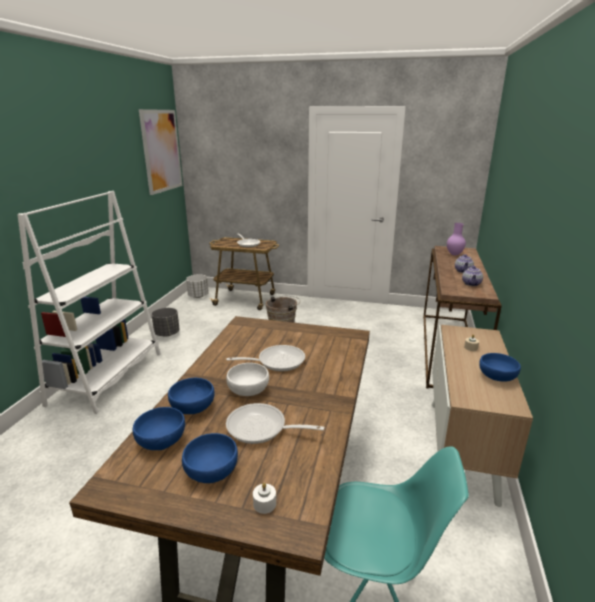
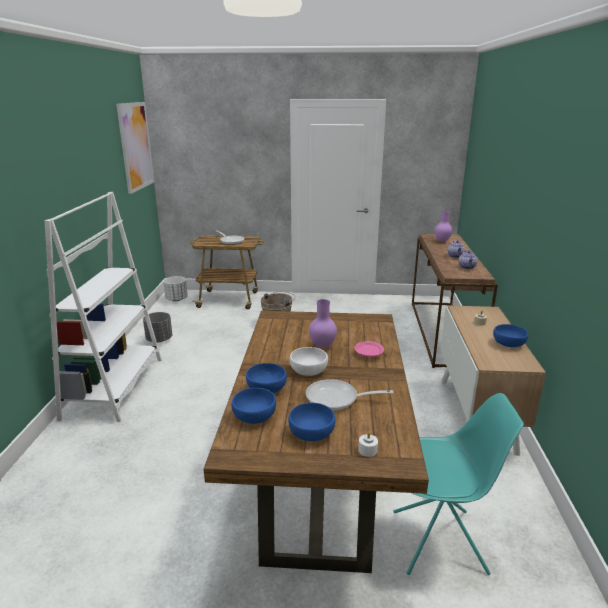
camera: 10 degrees left, 0 degrees up
(276, 361) = (321, 346): frying pan -> purple vase
(323, 375) = (368, 353): none -> pink plate

